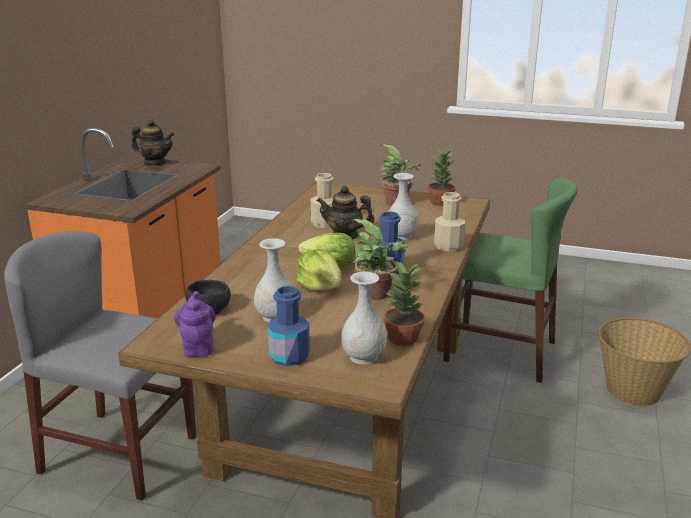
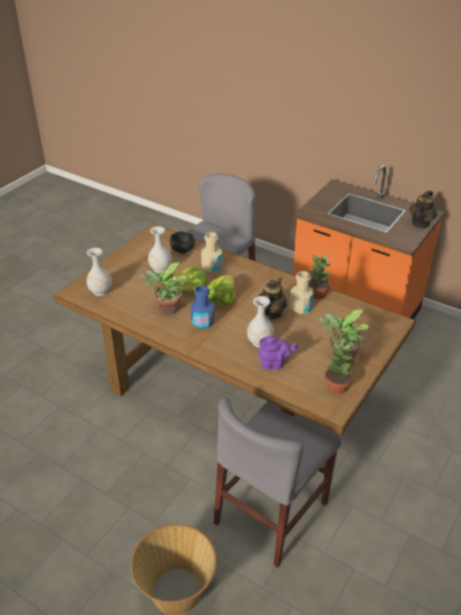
camera: 105 degrees right, 15 degrees up
(198, 346) = (143, 243): purple teapot -> purple teapot (274, 364)
(289, 356) = (116, 268): blue bottle -> none
(403, 339) = (110, 308): potted plant -> potted plant (316, 293)
(448, 246) = (231, 362): beige bottle -> beige bottle (212, 267)
(499, 351) = (271, 512): green chair -> grey chair

